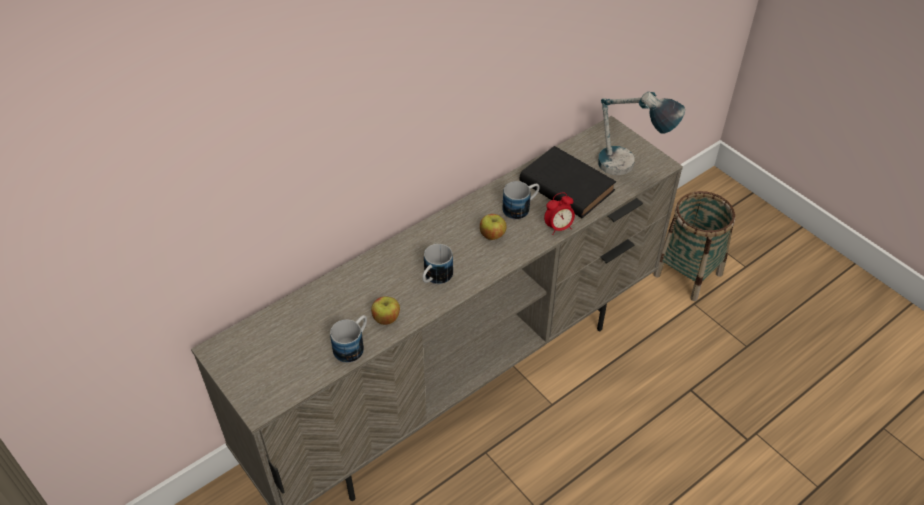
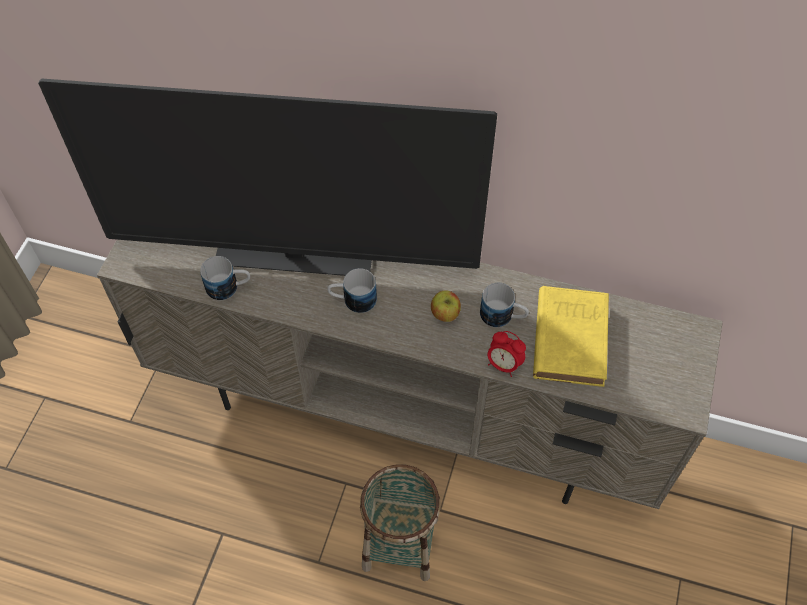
camera: 55 degrees right, 10 degrees up
(365, 293) = (293, 259): none -> television
(386, 318) = (277, 292): apple -> none
(564, 185) = (570, 336): black book -> yellow book
(629, 170) = (648, 384): table lamp -> none
(688, 274) = (717, 550): basket -> basket (400, 543)

